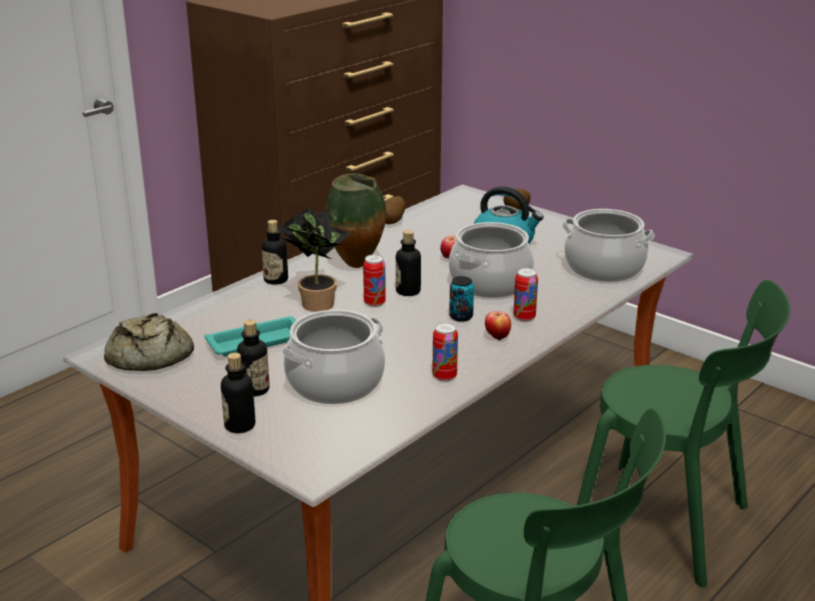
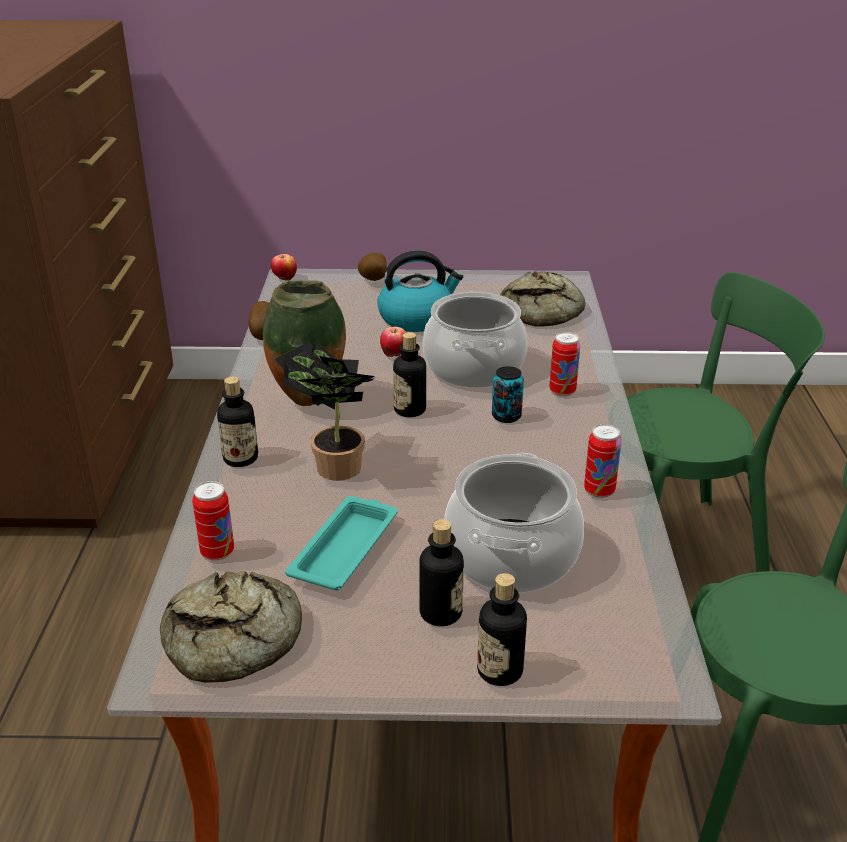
camera: 40 degrees left, 5 degrees up
(374, 303) = (397, 438): can -> can (217, 552)
(497, 337) = (574, 424): apple -> apple (285, 279)
(604, 268) = (544, 311): cooking pot -> bread

